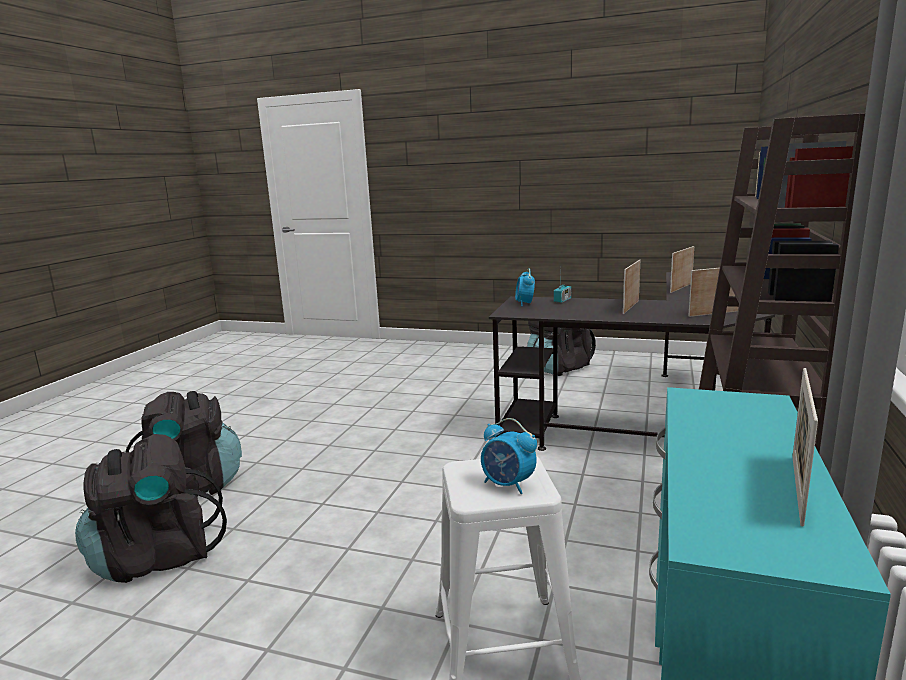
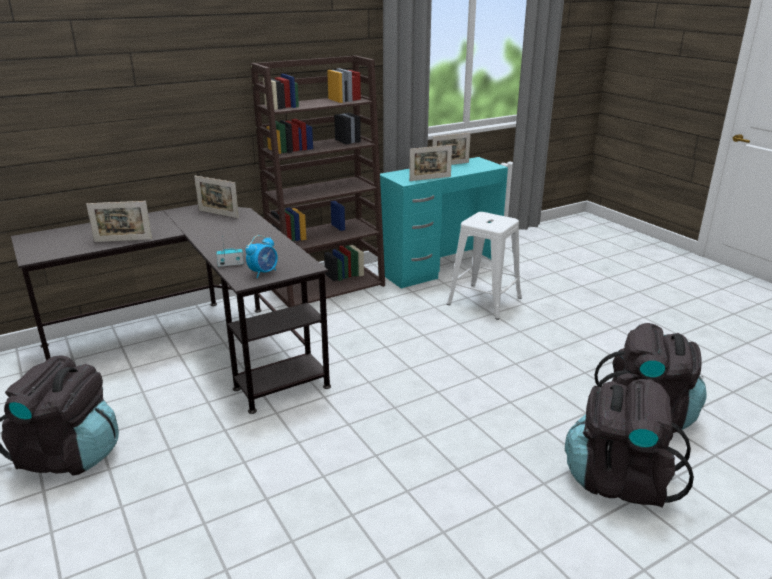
camera: 140 degrees left, 10 degrees up
(508, 484) = (489, 218): alarm clock -> none
(631, 307) = (228, 237): picture frame -> picture frame (430, 178)

